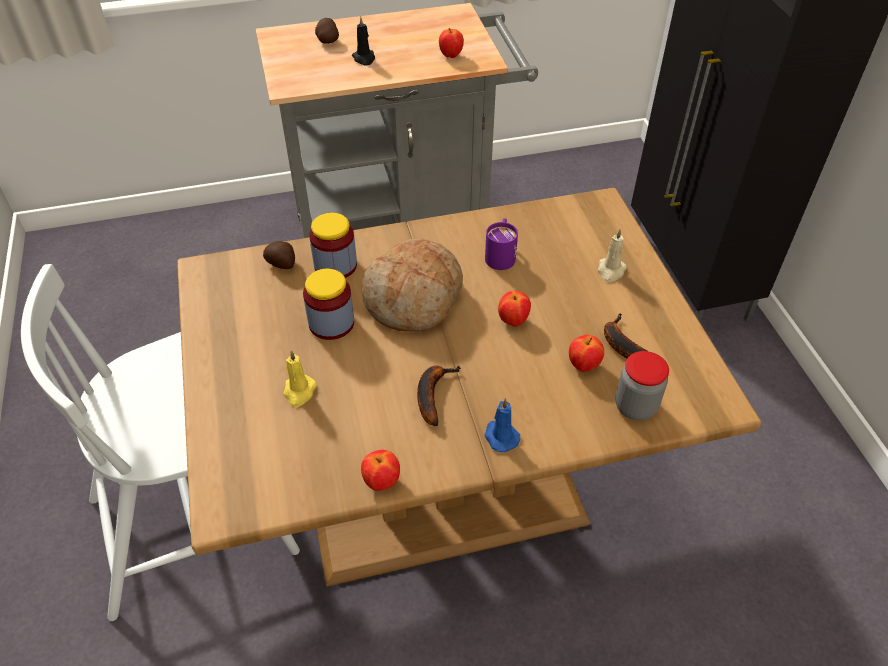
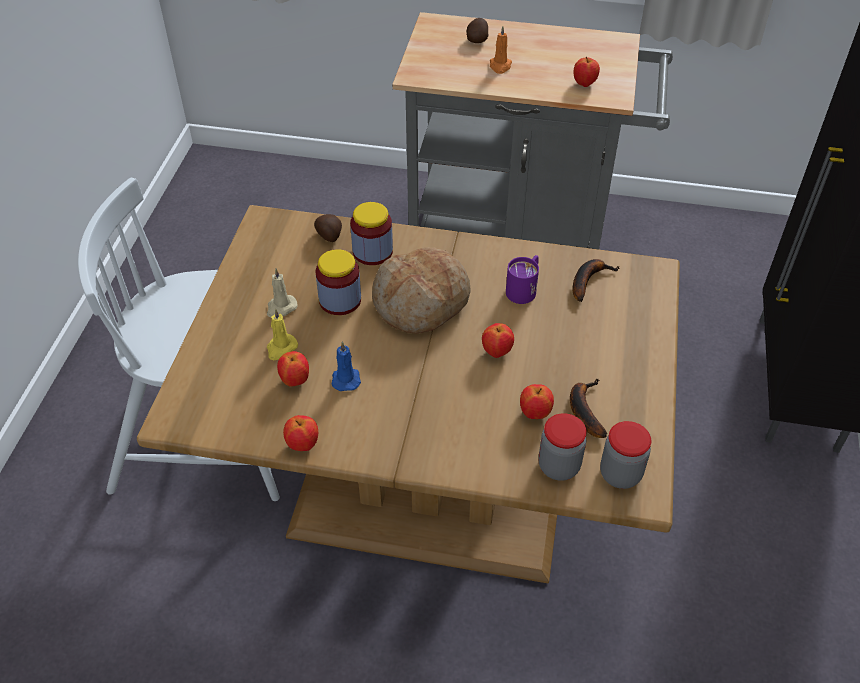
camera: 25 degrees right, 0 degrees up
(334, 419) = (295, 381): none -> apple
(364, 58) = (500, 66): black candle -> orange candle
(432, 394) = (387, 389): banana -> banana (588, 280)
(500, 436) = (422, 446): blue candle -> blue candle (346, 378)
(611, 271) = (619, 338): beige candle -> beige candle (281, 308)
(691, 393) = (620, 474): none -> jar

